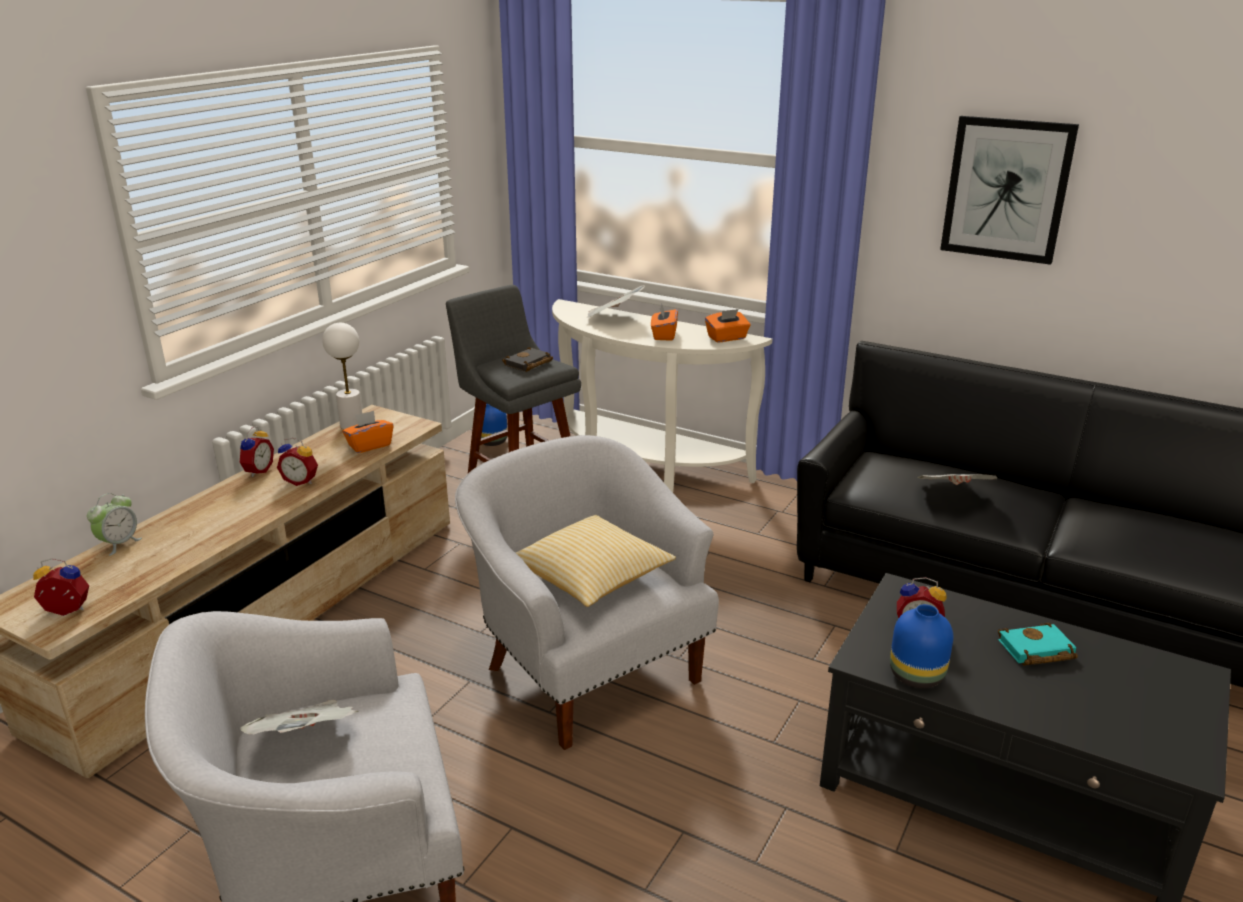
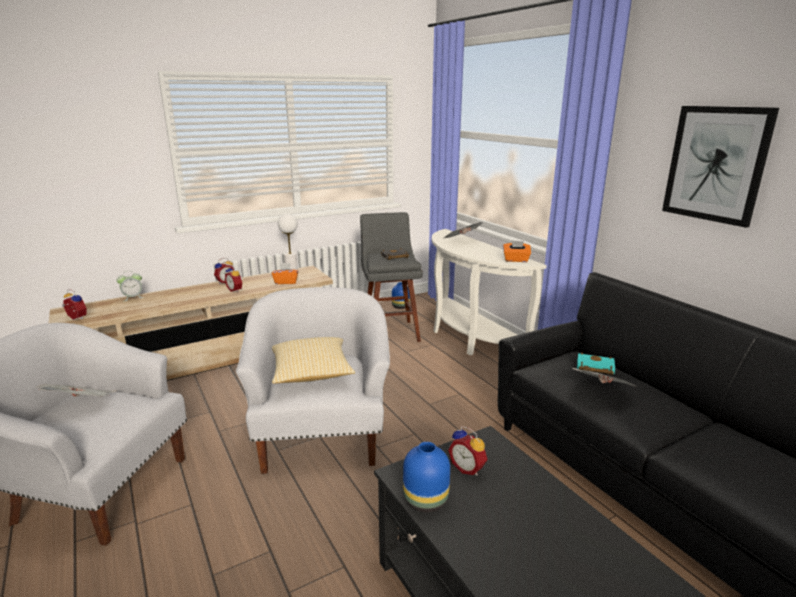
camera: 30 degrees right, 5 degrees down
(664, 335) = (478, 253): orange tissue box -> none
(1035, 651) = (543, 520): turquoise book -> turquoise book (594, 367)

